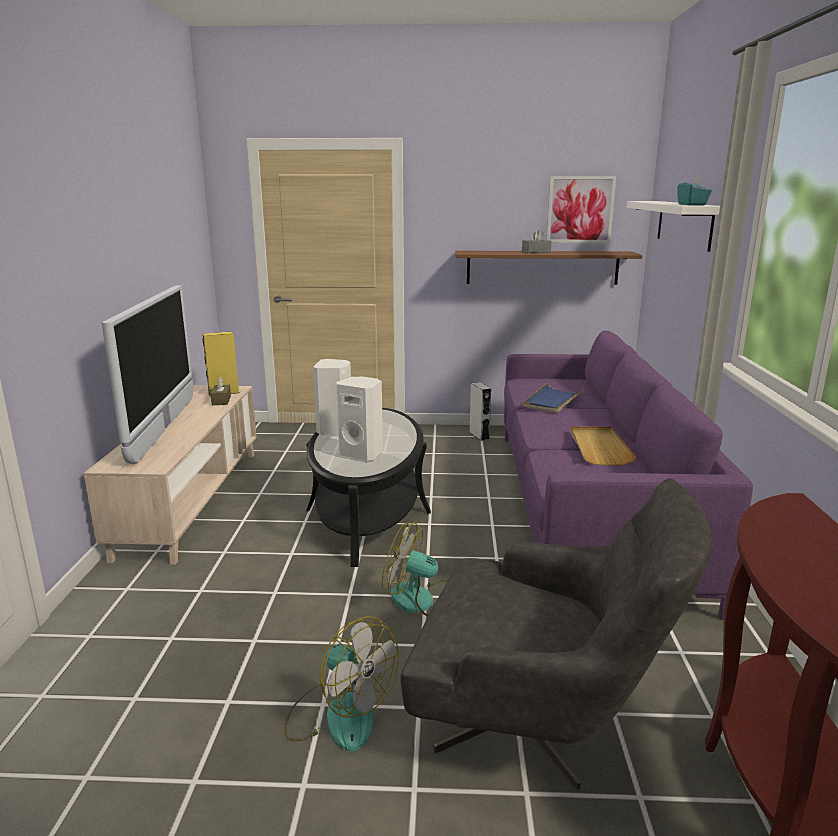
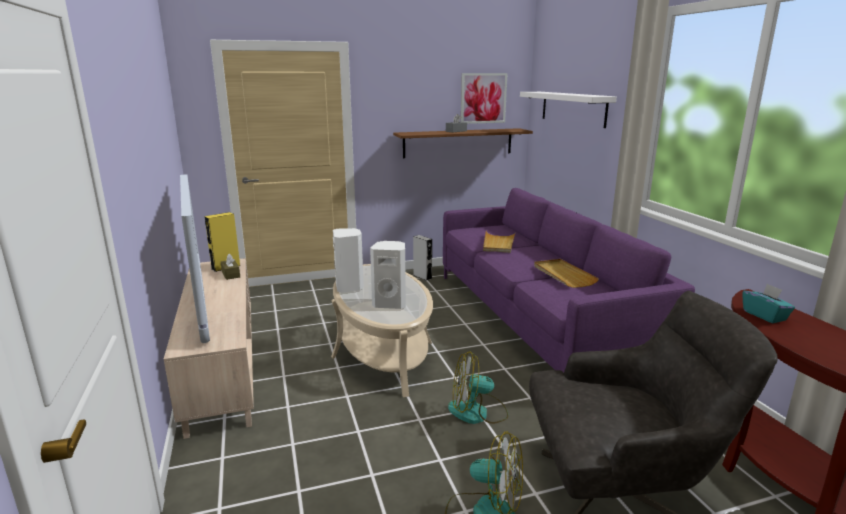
camera: 20 degrees left, 0 degrees up
(368, 510) = (382, 349): black coffee table -> beige coffee table
(552, 401) = (498, 244): blue tray -> beige tray
(692, 204) = (593, 95): turquoise tissue box -> turquoise tissue box (764, 315)

